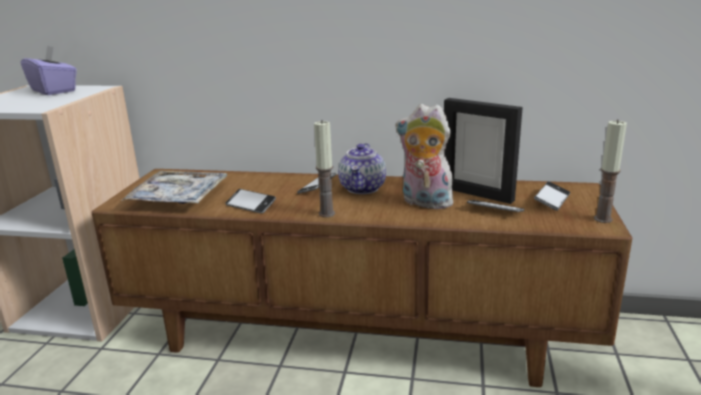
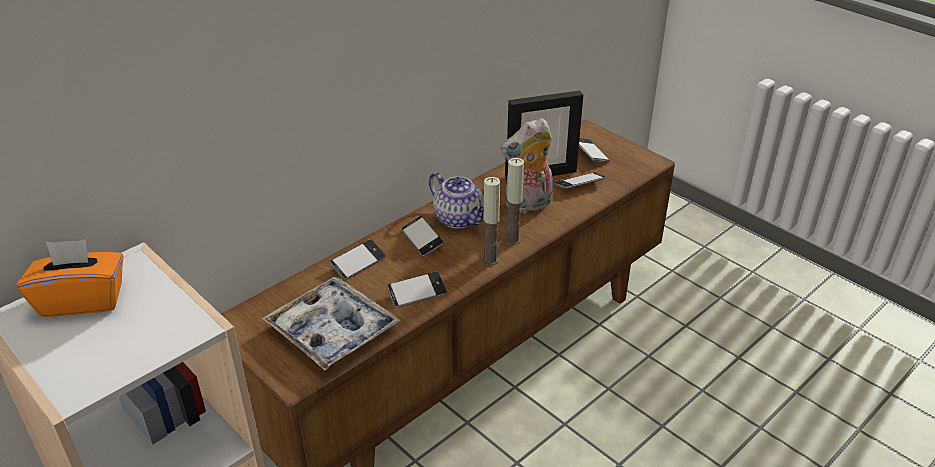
camera: 55 degrees left, 15 degrees up
(54, 90) = (82, 300): purple tissue box -> orange tissue box
(262, 180) = (358, 263): none -> phone
(603, 219) = (641, 155): candle -> candle (513, 239)

